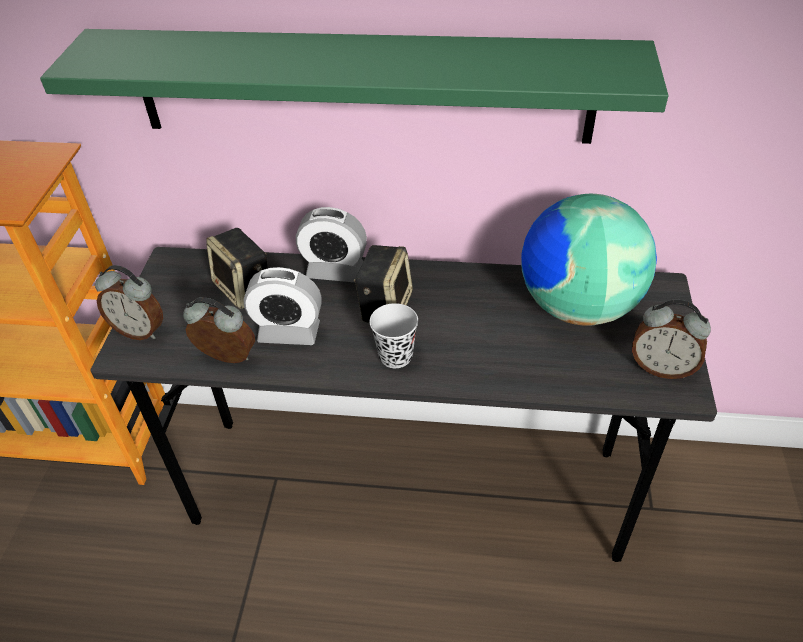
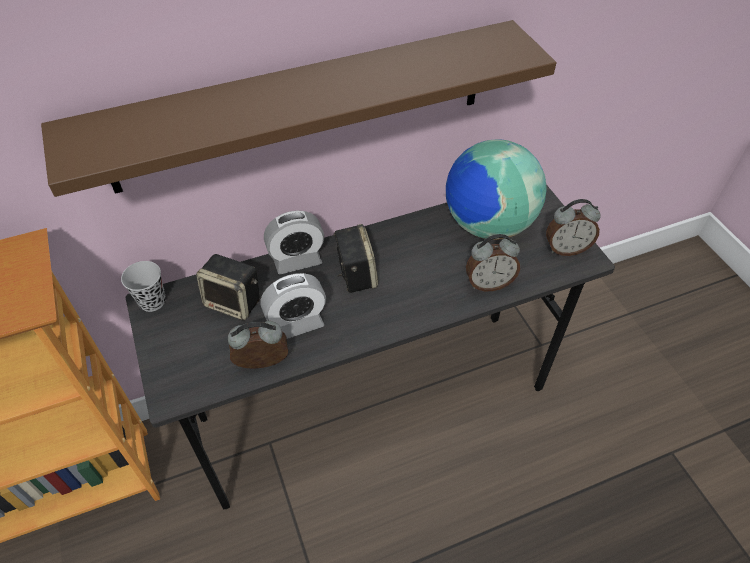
camera: 30 degrees left, 5 degrees up
(140, 330) = (170, 371): alarm clock -> alarm clock (488, 283)
(362, 86) = (302, 107): green shelf -> brown shelf
(395, 356) = (390, 310): black cup -> black cup (152, 301)

